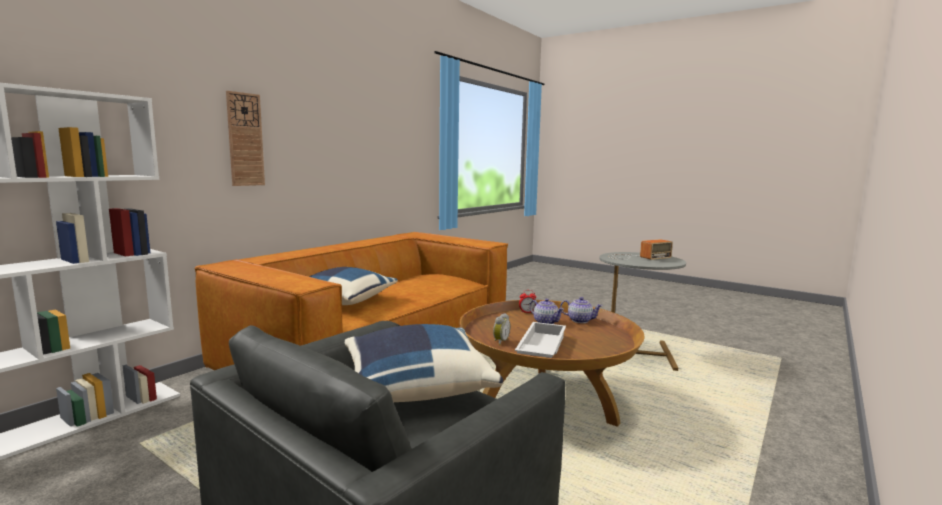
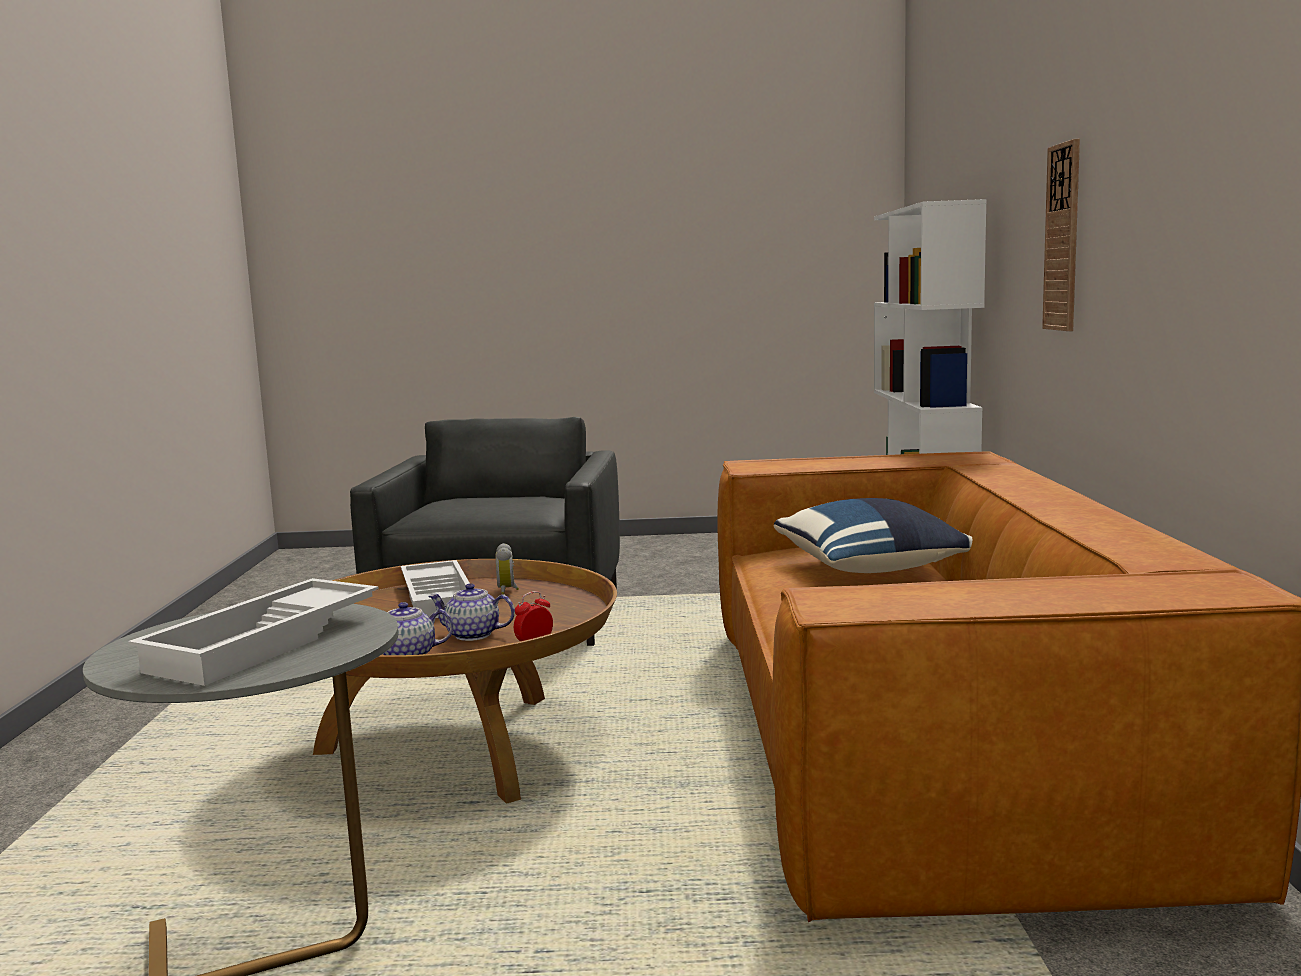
camera: 145 degrees right, 0 degrees up
(416, 387) = (494, 507): blue pillow -> none
(636, 257) = (266, 643): radio -> white tray

